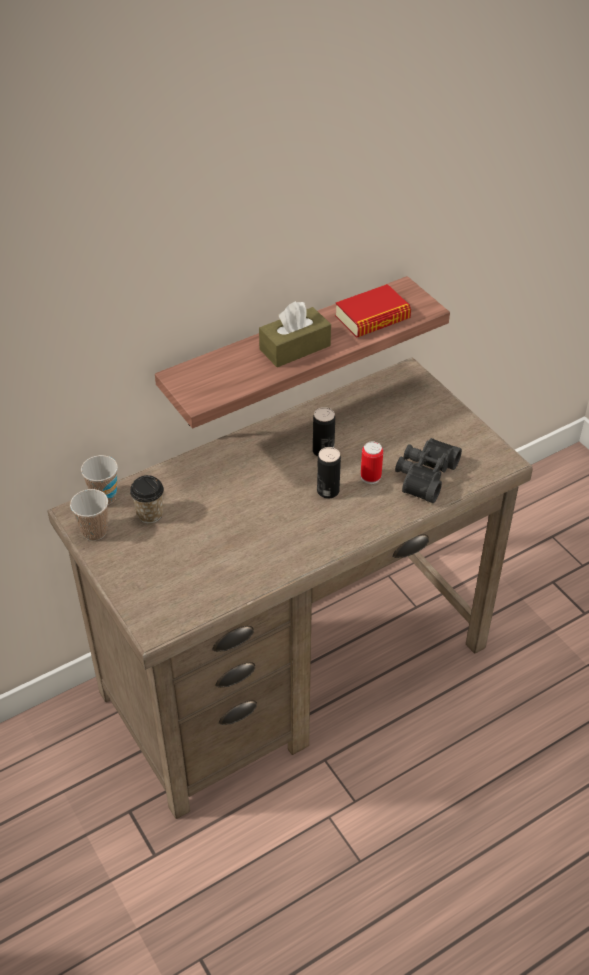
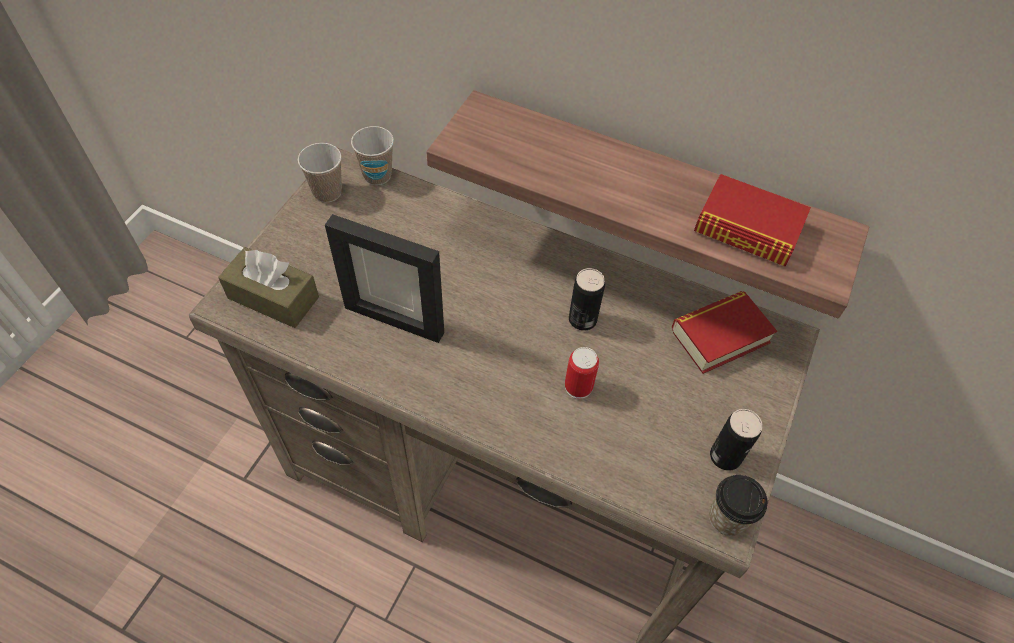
camera: 55 degrees right, 10 degrees up
(150, 514) = (378, 221): cup -> cup (727, 518)
(246, 540) = (395, 318): none -> picture frame
(295, 348) = (620, 182): brown tissue box -> brown tissue box (273, 297)
(328, 491) = (523, 356): can -> can (725, 456)
(384, 398) = (720, 336): none -> book
(423, 475) = (625, 442): black binoculars -> none

